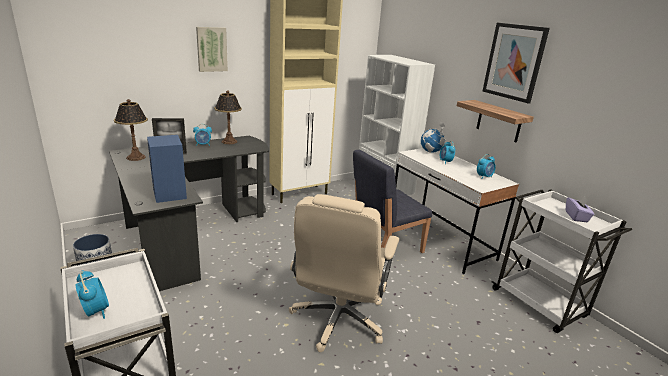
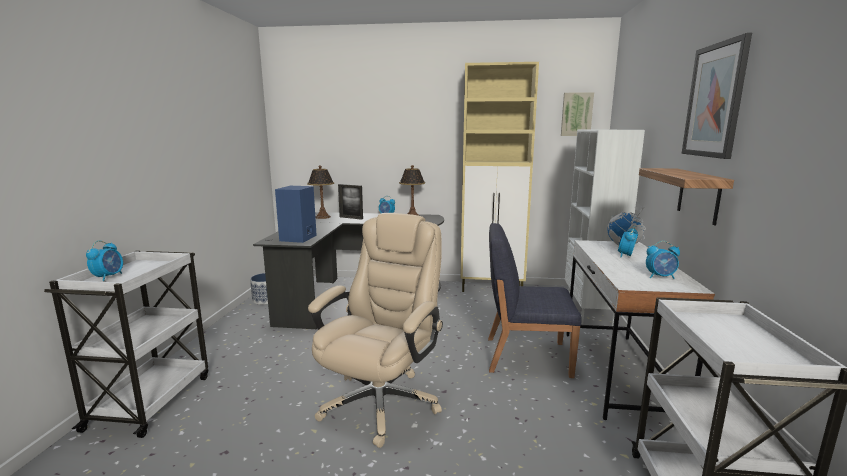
camera: 40 degrees right, 10 degrees down
(211, 49) = (406, 127): picture -> picture (576, 114)
(338, 320) = (381, 402): beige office chair -> beige office chair turned 150 degrees clockwise
(576, 217) = (748, 345): purple tissue box -> none

